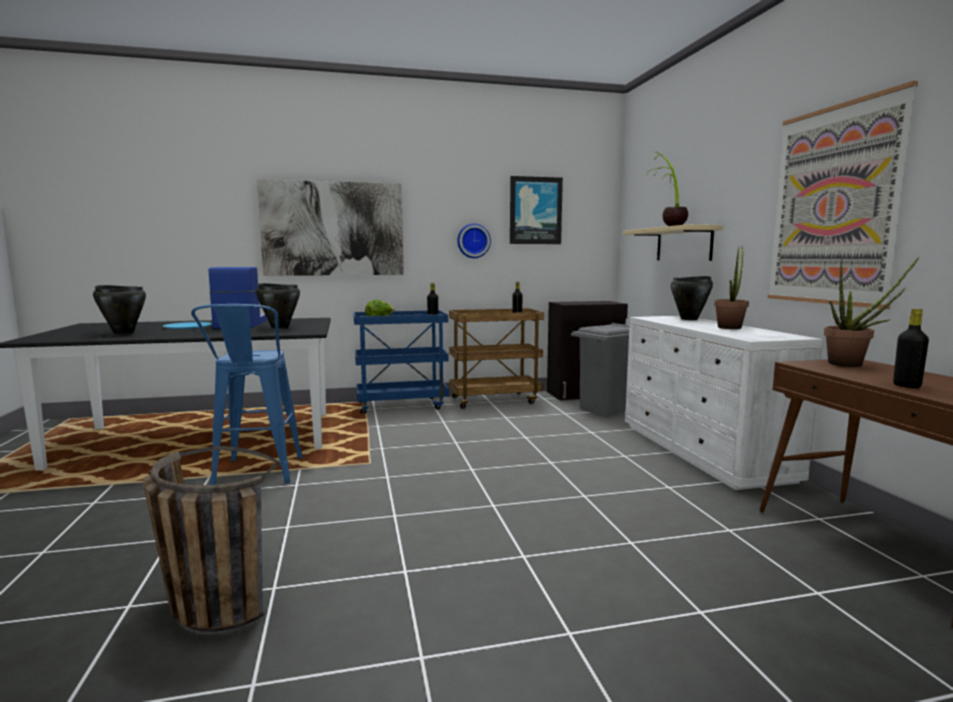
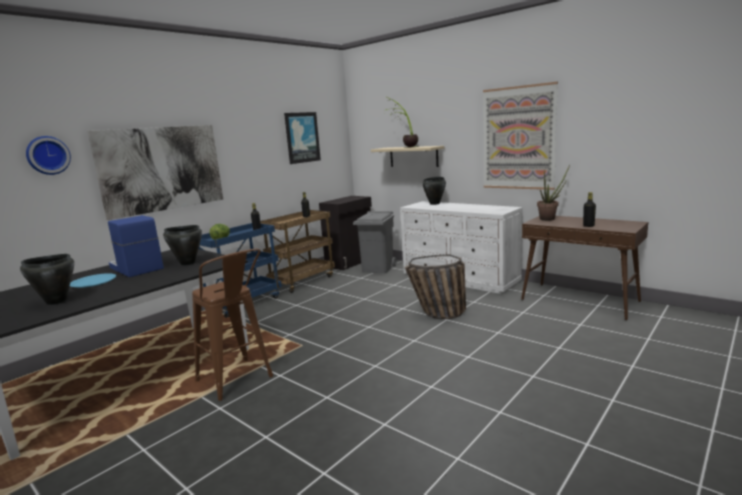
camera: 35 degrees left, 5 degrees up
(204, 602) = (363, 448): basket -> basket (437, 315)
(256, 476) = (238, 382): blue stool -> brown stool
(473, 241) = (266, 165): wall clock -> wall clock (47, 155)
(730, 327) = (469, 206): potted plant -> none

